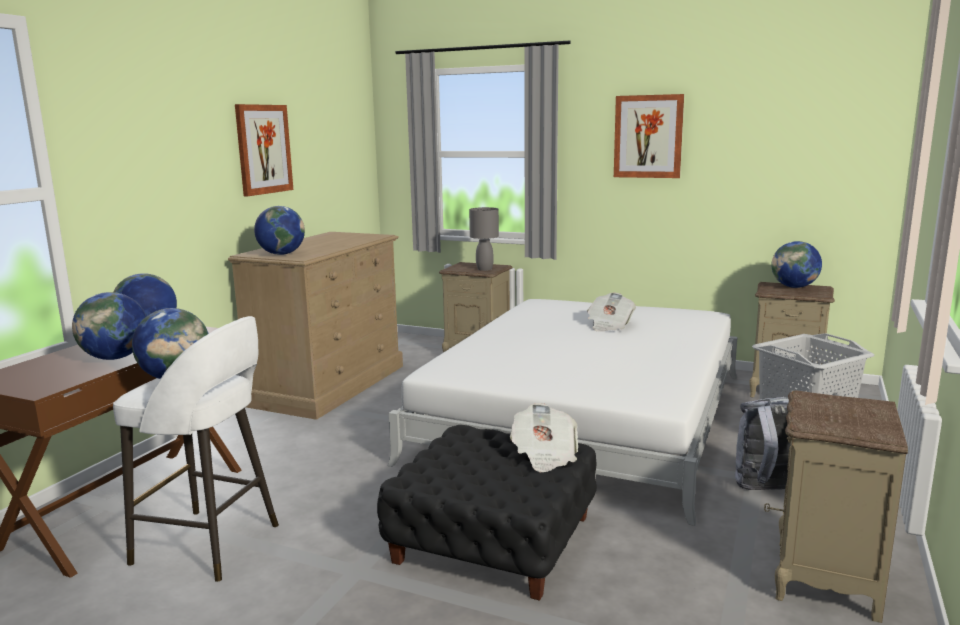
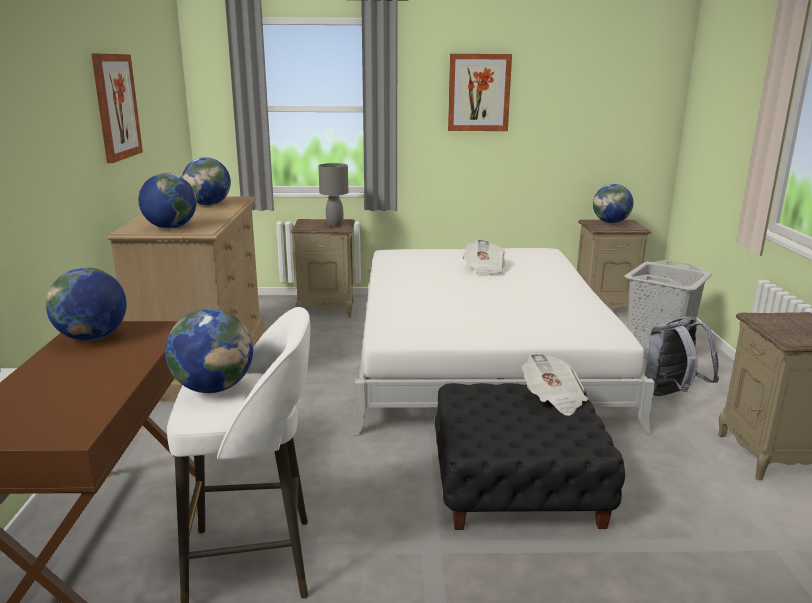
camera: 25 degrees left, 5 degrees up
(115, 358) = (104, 376): globe -> globe (208, 204)

